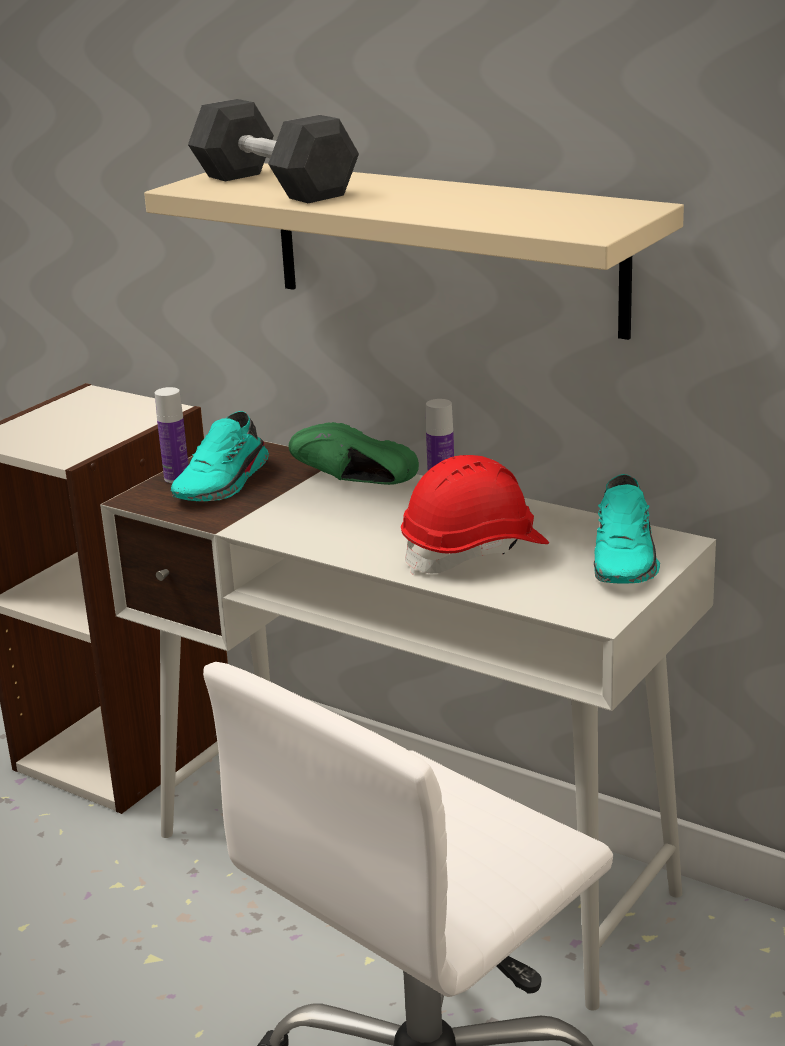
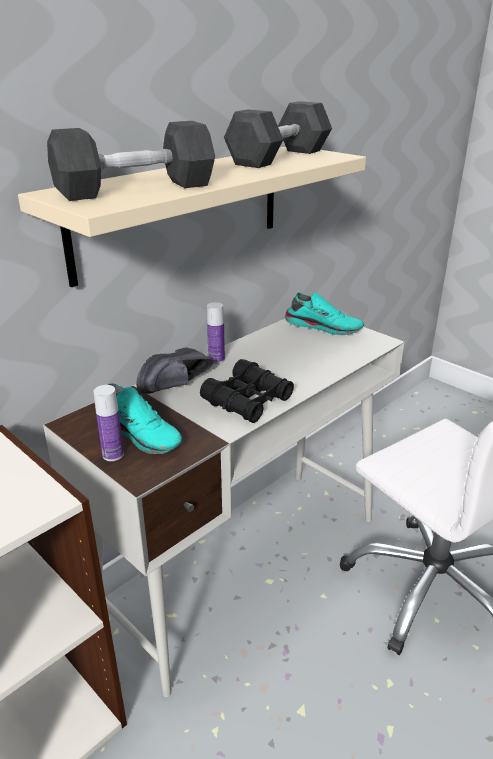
camera: 80 degrees left, 5 degrees up
(326, 530) = (248, 400): none -> black binoculars
(350, 483) = (178, 385): green shoe -> black shoe
(475, 552) = (300, 359): red hard hat -> none
(540, 208) = (279, 157): none -> grey dumbbell

